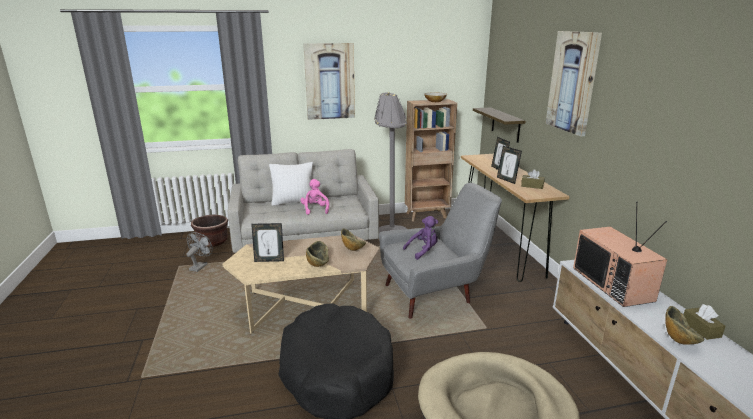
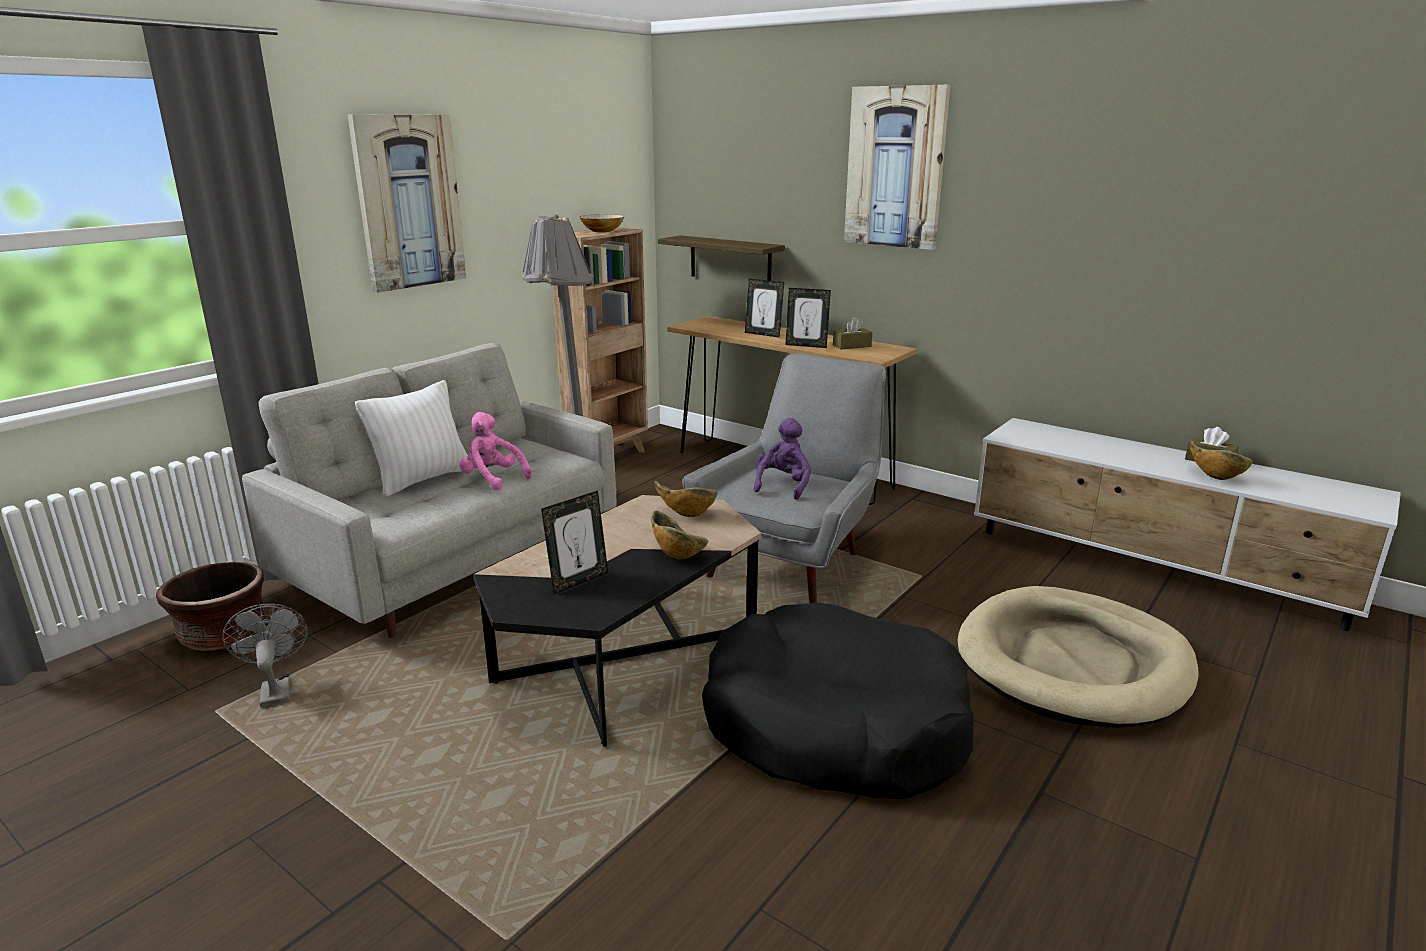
camera: 40 degrees left, 0 degrees up
(306, 305) = (627, 658): beige coffee table -> black coffee table
(614, 284) = (1075, 445): television -> none

